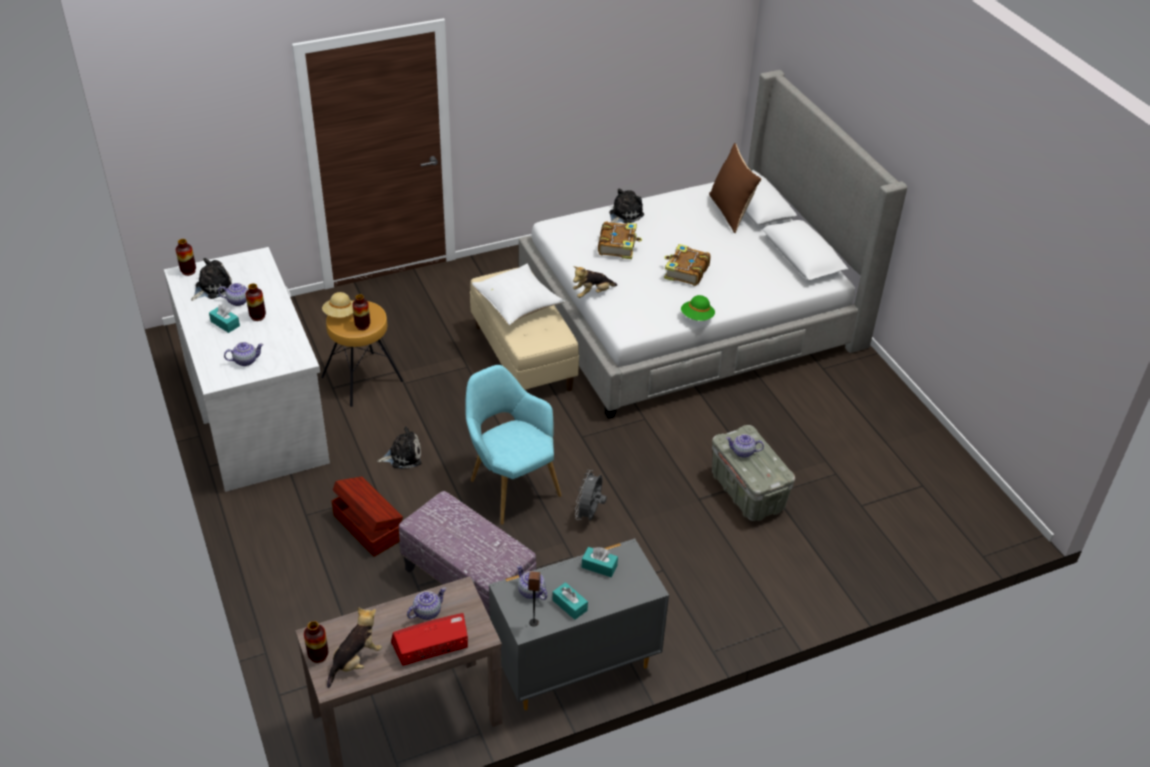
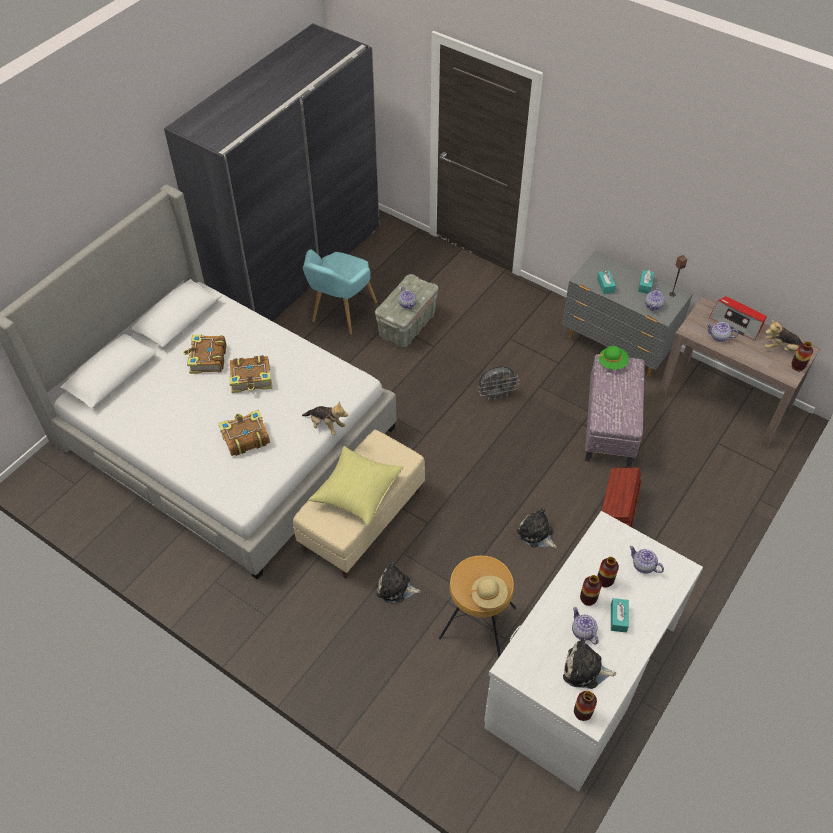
camera: 120 degrees left, 10 degrees up
(362, 326) = (489, 567): vase -> vase (605, 581)
(510, 485) = (508, 451): turquoise armchair -> turquoise armchair (340, 314)
(518, 305) = (357, 492): white pillow -> yellow pillow
(624, 215) = (188, 458): plush toy -> plush toy (395, 588)
(697, 317) = (309, 349): green hat -> green hat (612, 363)
(731, 212) = (135, 386): brown pillow -> none
(733, 256) = (207, 359): none -> book
(907, 443) = (296, 267): none -> grey wardrobe

